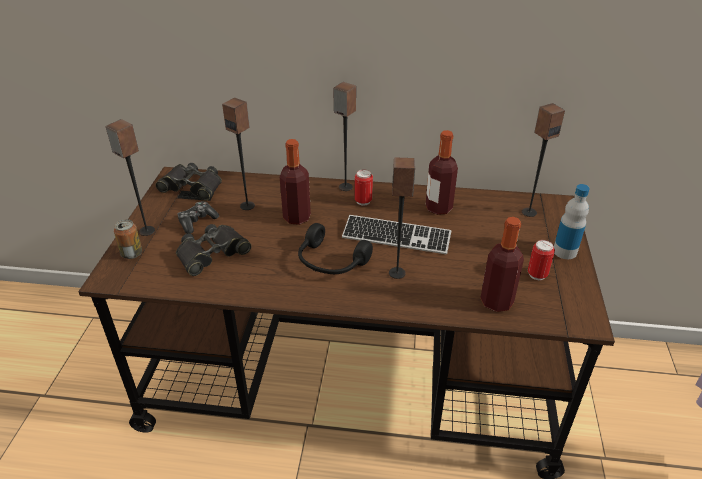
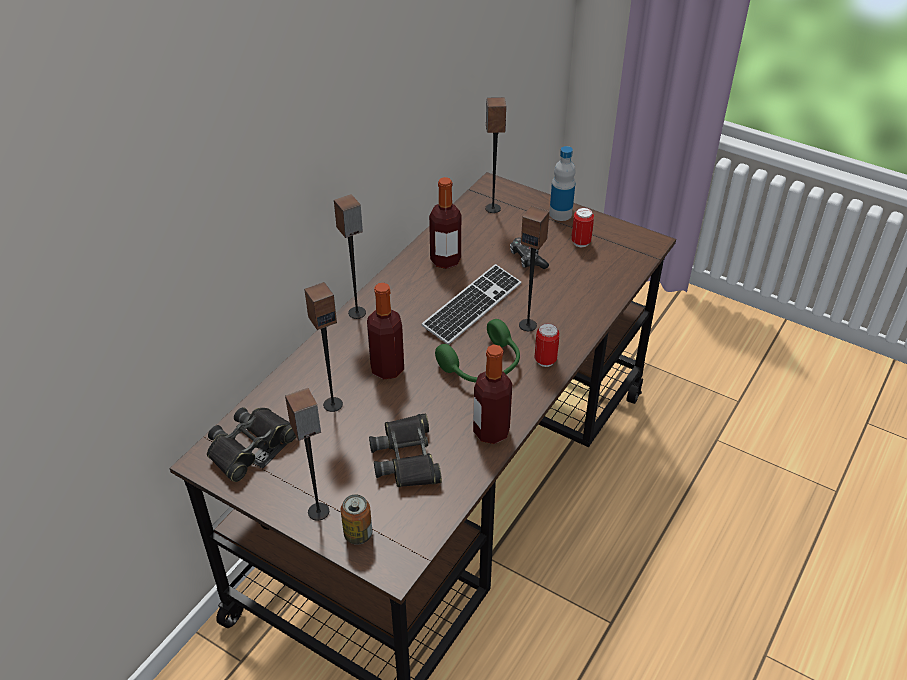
camera: 65 degrees left, 5 degrees up
(197, 222) = (333, 458): game controller -> game controller (527, 259)
(330, 262) = (483, 366): black headphones -> green headphones
(363, 201) = (394, 308): can -> can (545, 360)
(496, 302) = (601, 279): bottle -> bottle (491, 431)

